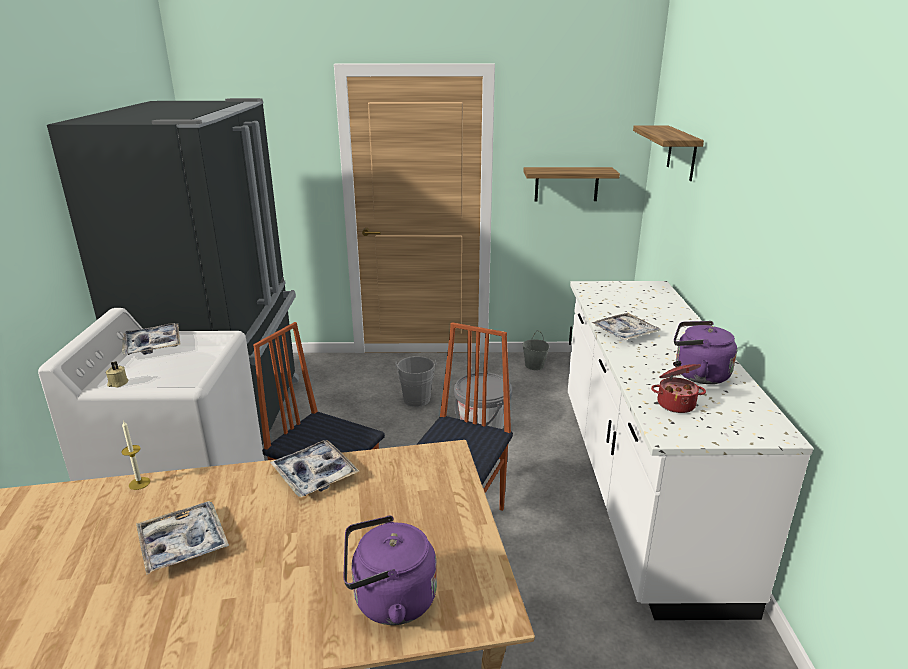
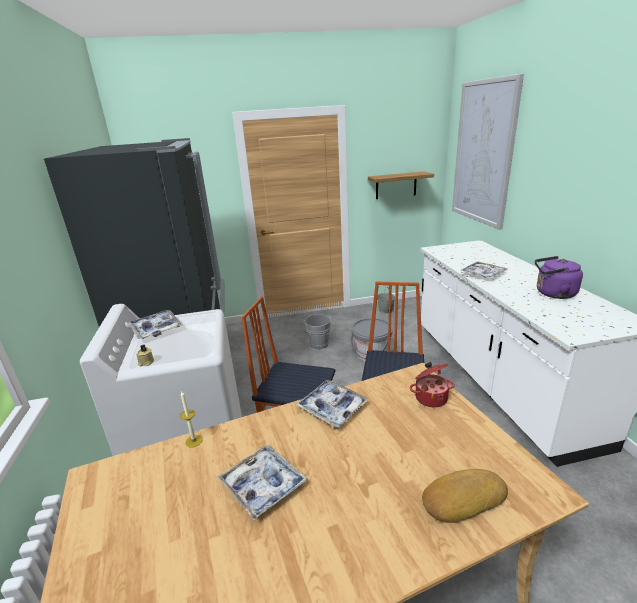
camera: 10 degrees left, 0 degrees up
(389, 601) = (462, 498): purple kettle -> bread
(675, 404) = (557, 314): cooking pot -> cooking pot (430, 397)
(682, 153) = (483, 153): shelf -> picture

